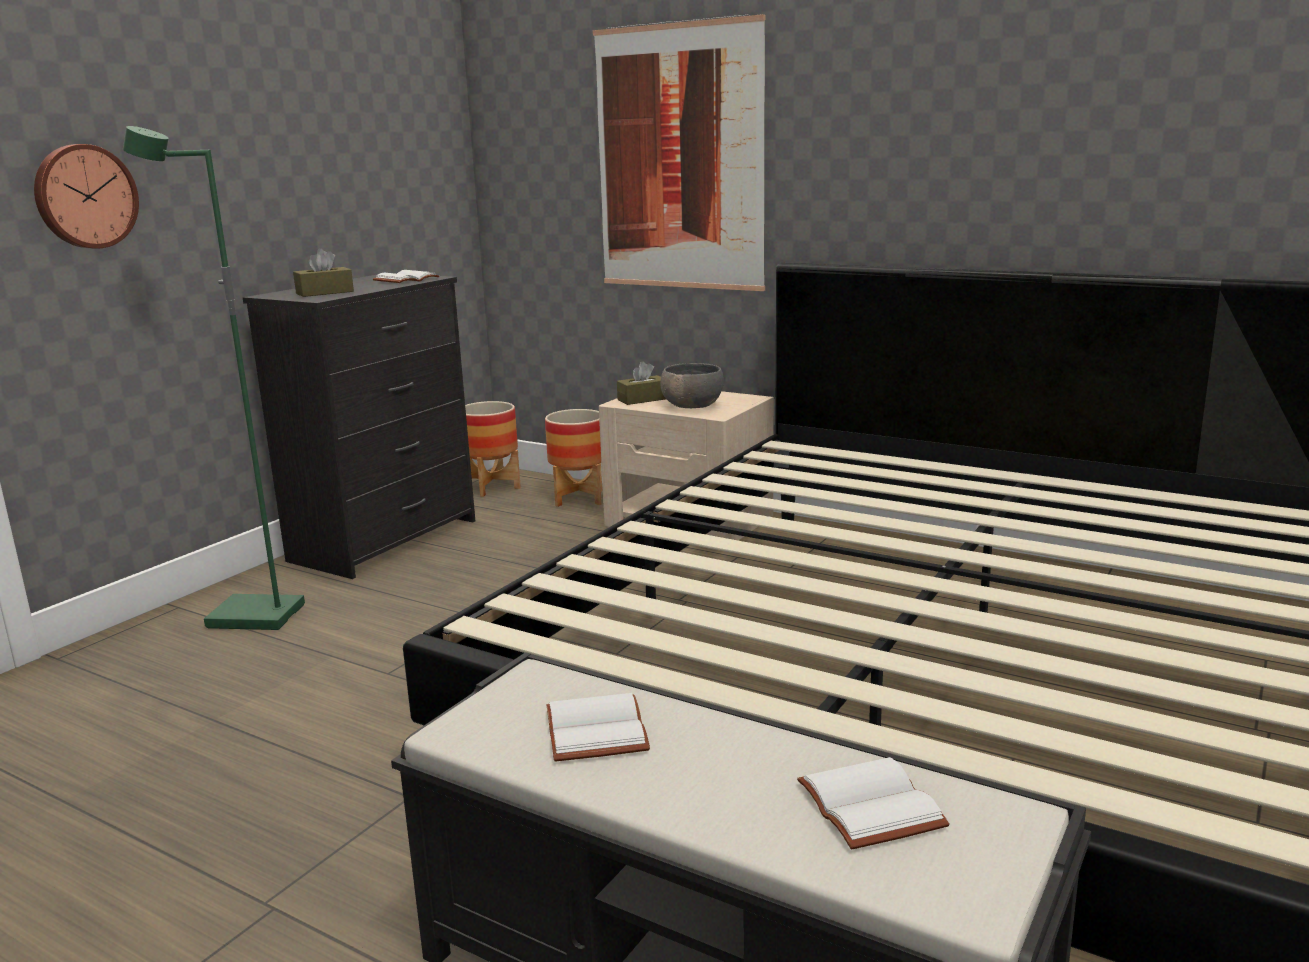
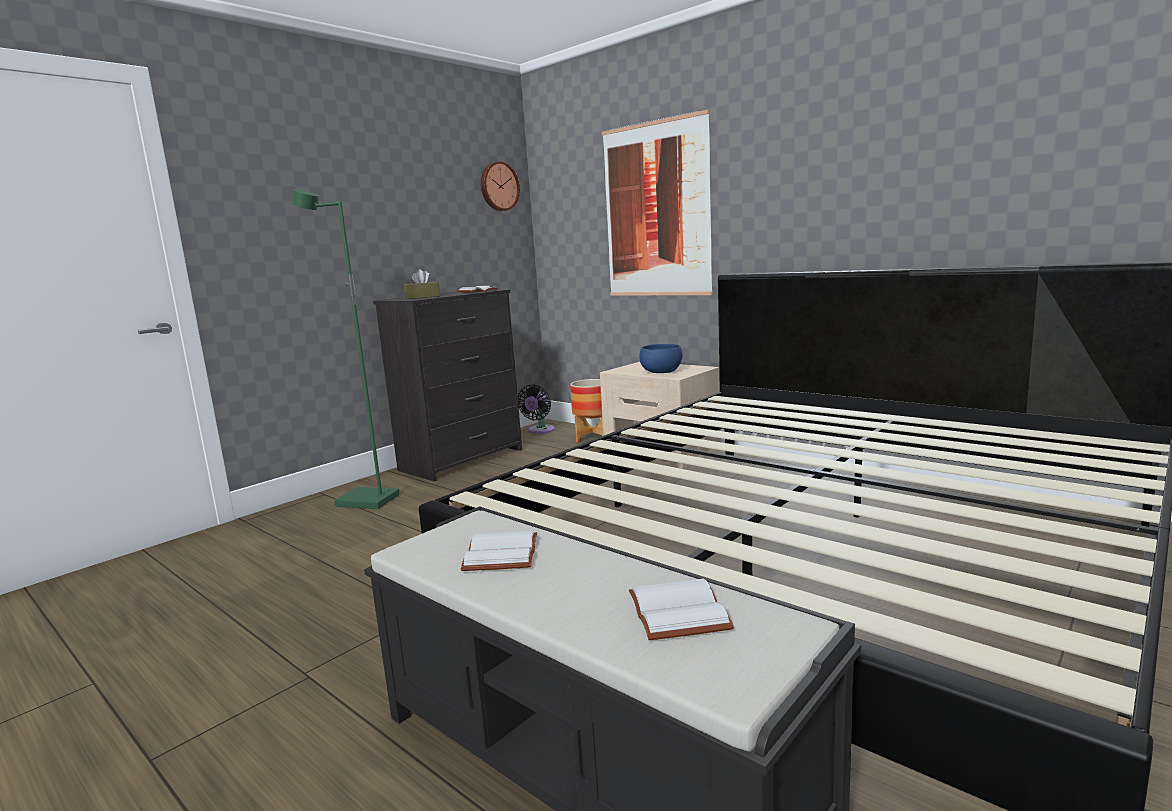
camera: 10 degrees right, 5 degrees down
(84, 196) = (274, 235): wall clock -> wall clock (498, 186)
(492, 487) = (540, 431): planter -> black fan
(642, 399) = (630, 369): brown tissue box -> none
(692, 406) = (661, 372): grey bowl -> blue bowl

